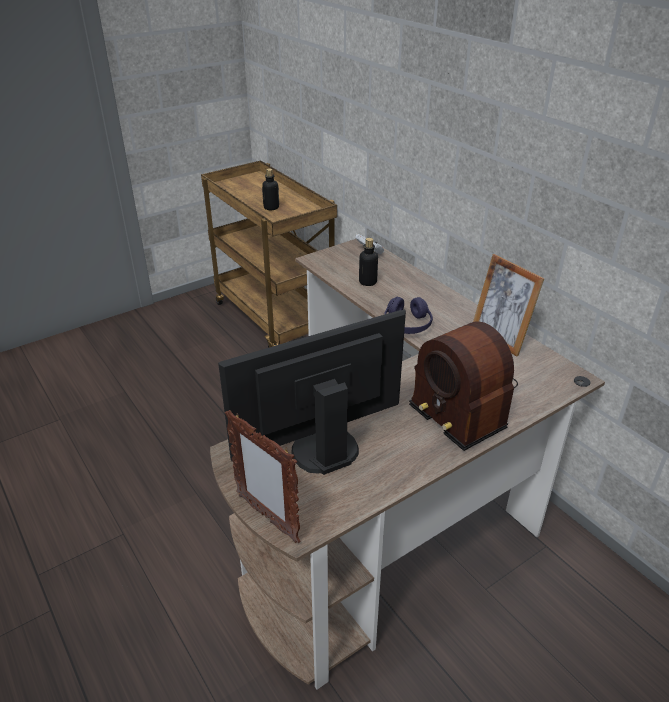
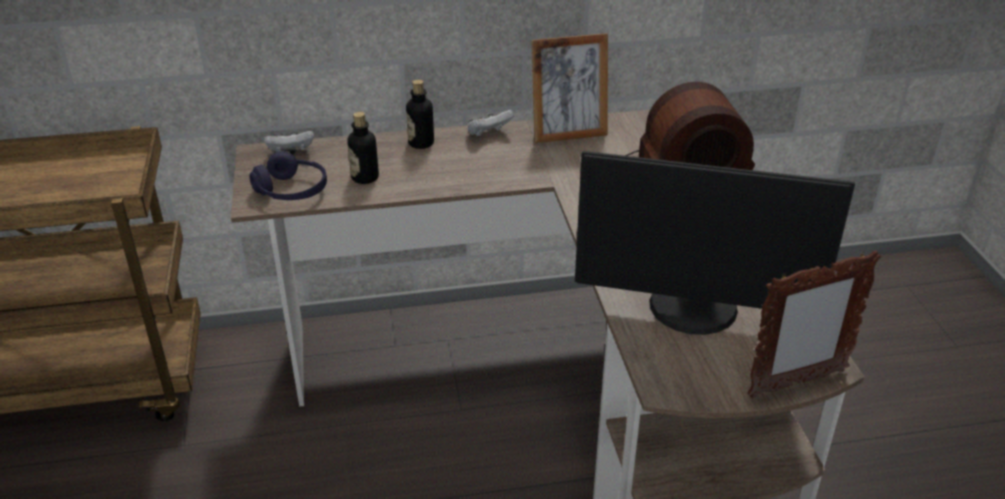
camera: 65 degrees left, 0 degrees up
(271, 207) = (51, 192): bottle -> bottle (421, 143)
(323, 447) = (693, 309): monitor -> monitor turned 75 degrees counterclockwise
(407, 325) = (491, 180): purple headphones -> purple headphones (292, 190)
(462, 308) = (488, 134): none -> white game controller

